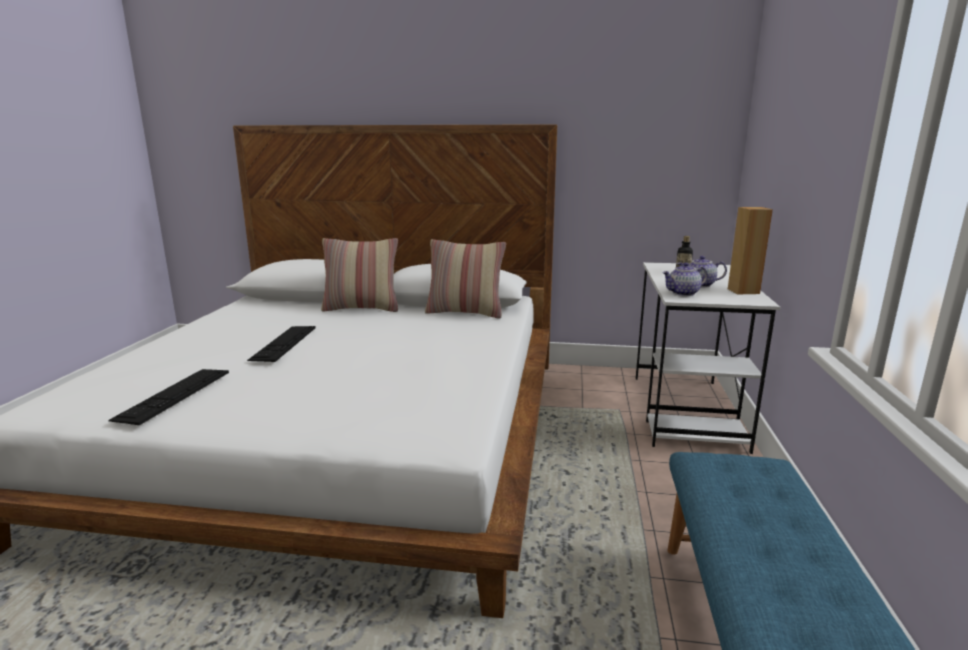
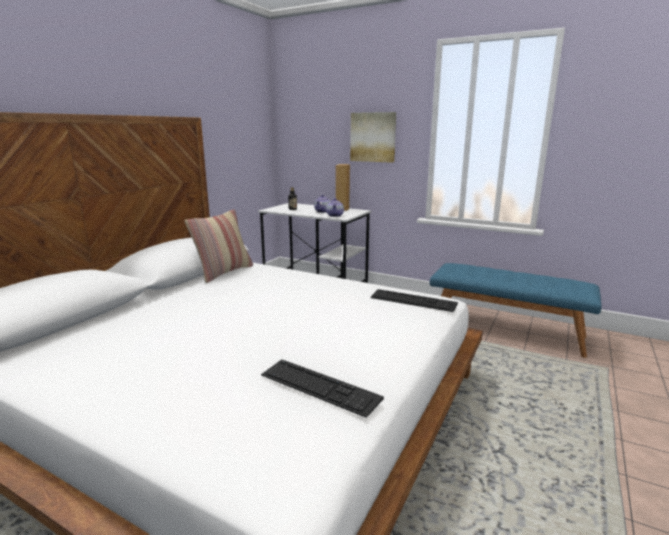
camera: 70 degrees left, 0 degrees up
(284, 343) = (221, 336): keyboard -> keyboard (413, 300)
(362, 308) = (149, 303): pillow -> none
(810, 158) = (373, 137): none -> picture

